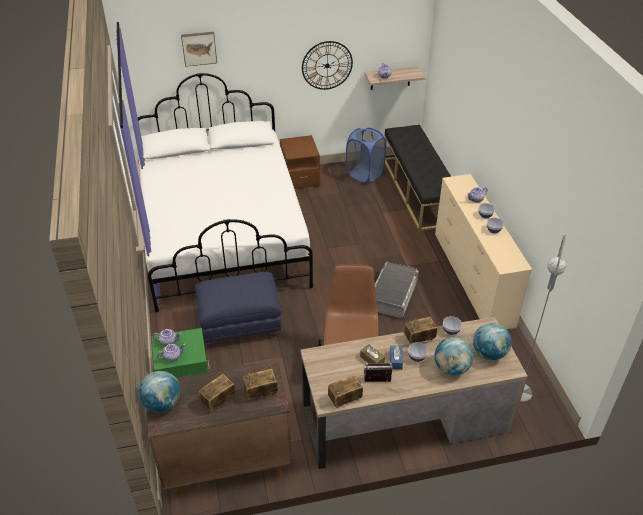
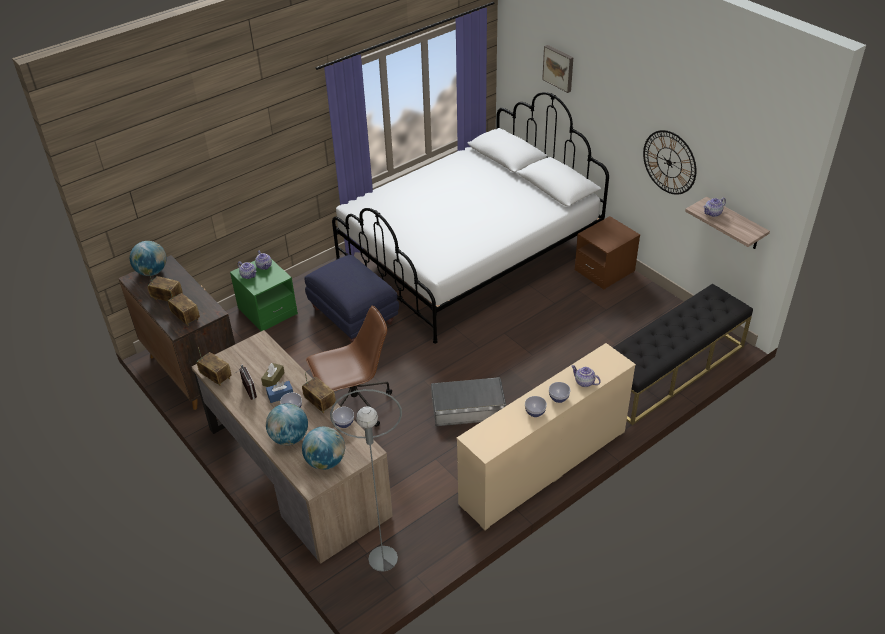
camera: 65 degrees right, 0 degrees up
(364, 174) = (659, 316): blue laundry basket -> none

